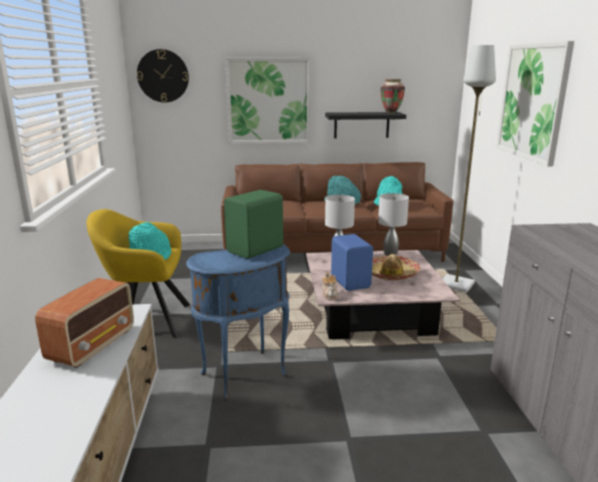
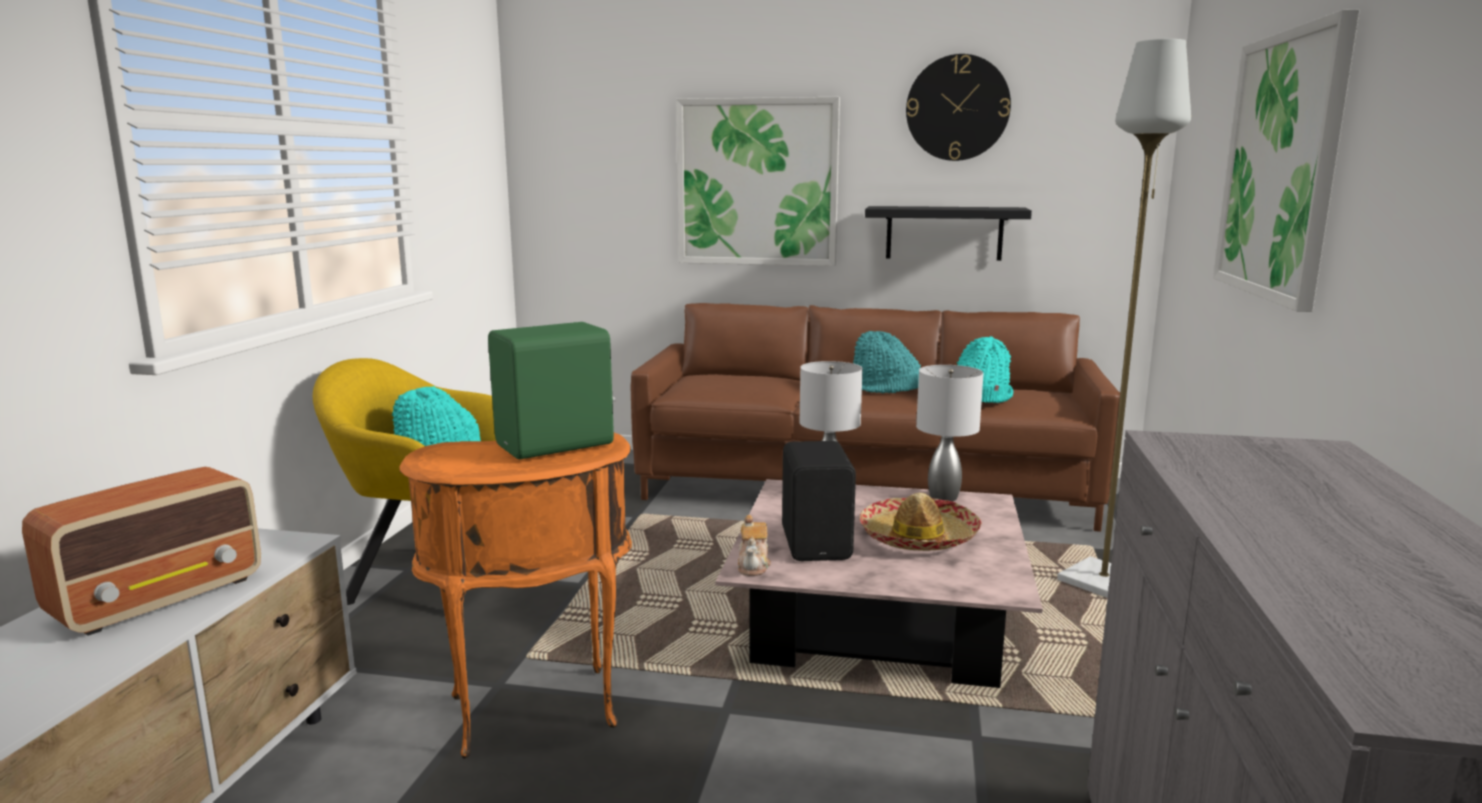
camera: 15 degrees right, 5 degrees down
(163, 76) = (566, 134): wall clock -> wall clock (957, 108)
(246, 376) = (535, 714): blue side table -> orange side table
(351, 282) = (818, 544): blue speaker -> black speaker
(391, 113) = (1002, 208): vase -> none

